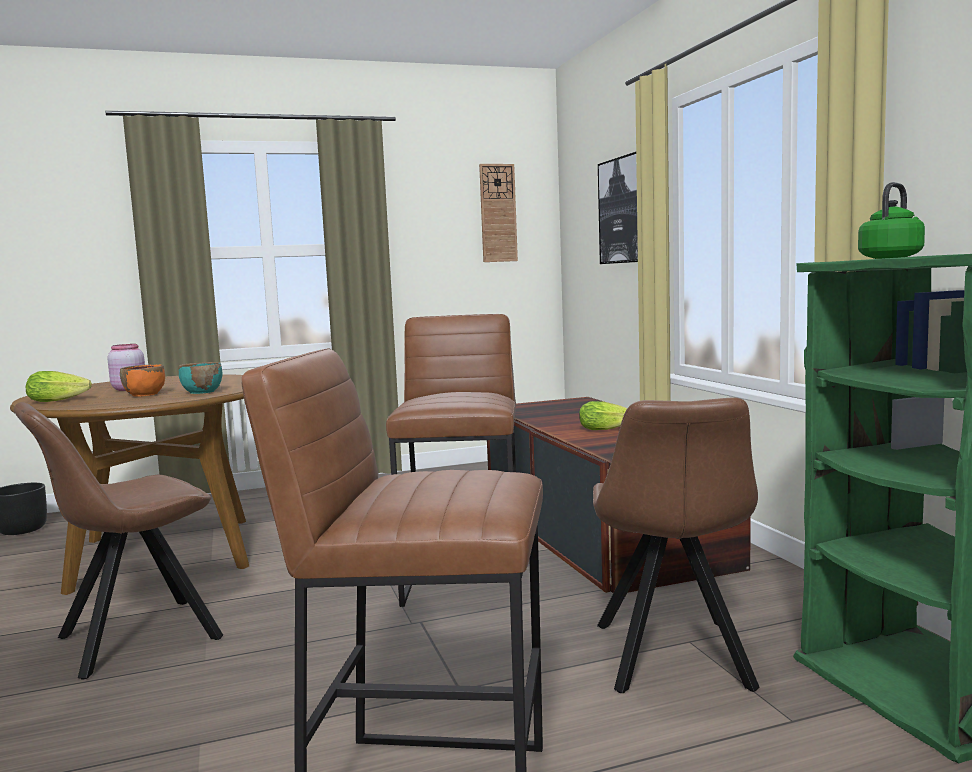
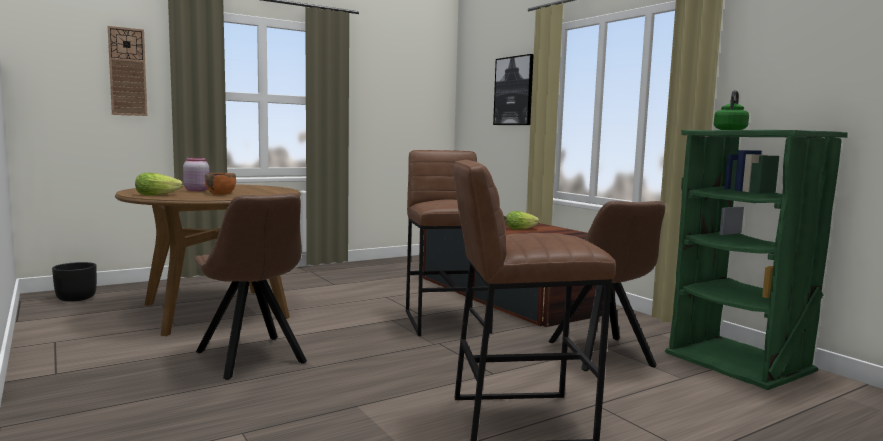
camera: 15 degrees left, 0 degrees up
(138, 637) = (252, 357): brown chair -> brown chair turned 75 degrees counterclockwise
(202, 392) = (263, 193): turquoise bowl -> none
(498, 213) = (418, 85): wall clock -> wall clock (127, 72)

